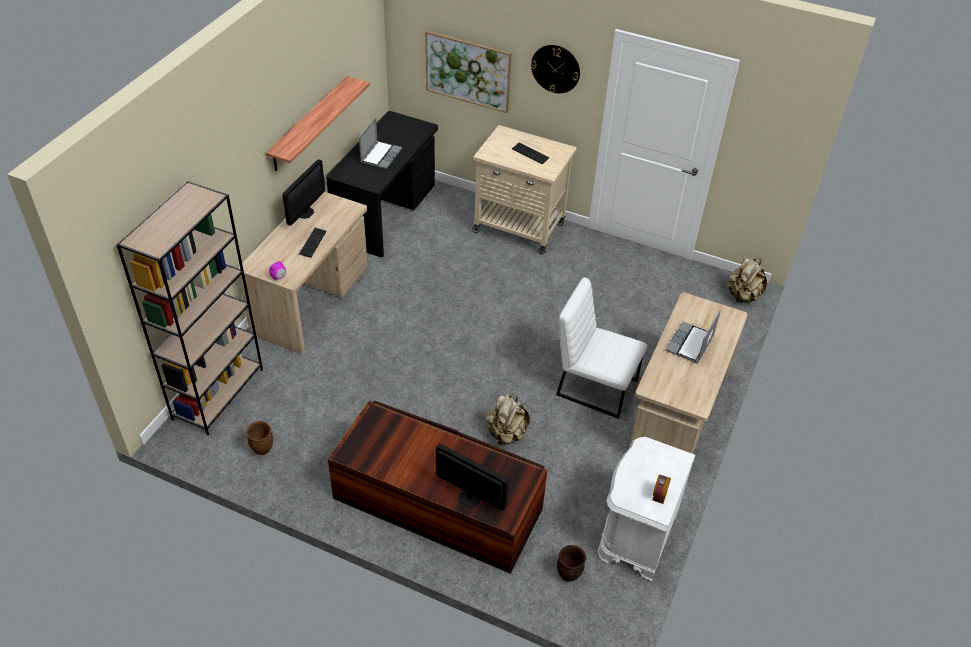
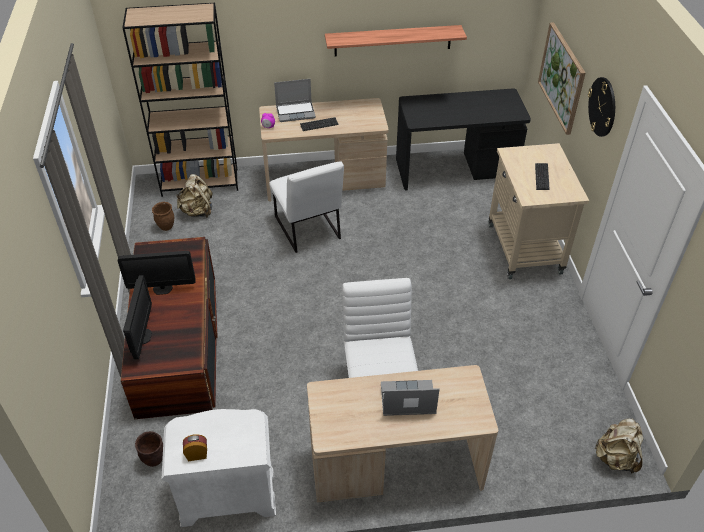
camera: 60 degrees right, 0 degrees up
(305, 213) = (348, 106): monitor -> monitor (162, 288)
(370, 344) = (307, 229): none -> white chair
(380, 155) = (454, 109): laptop -> laptop (296, 112)
(506, 434) = (277, 350): beige backpack -> beige backpack (197, 211)

